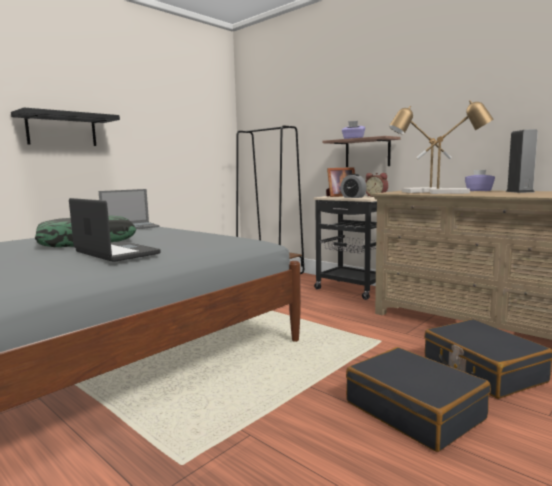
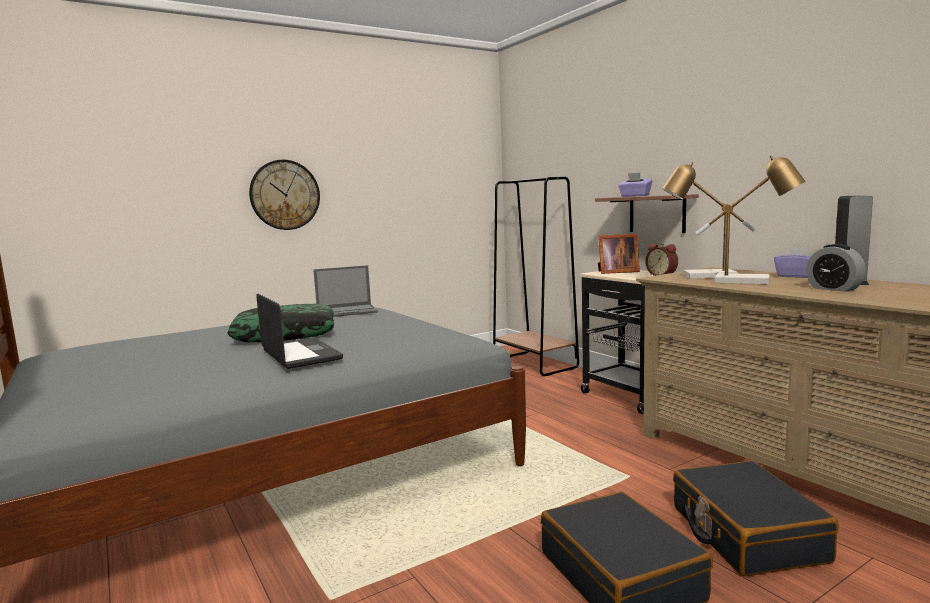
camera: 15 degrees right, 0 degrees up
(62, 130) = (285, 195): black shelf -> wall clock
(353, 197) = (629, 276): alarm clock -> alarm clock (833, 289)

